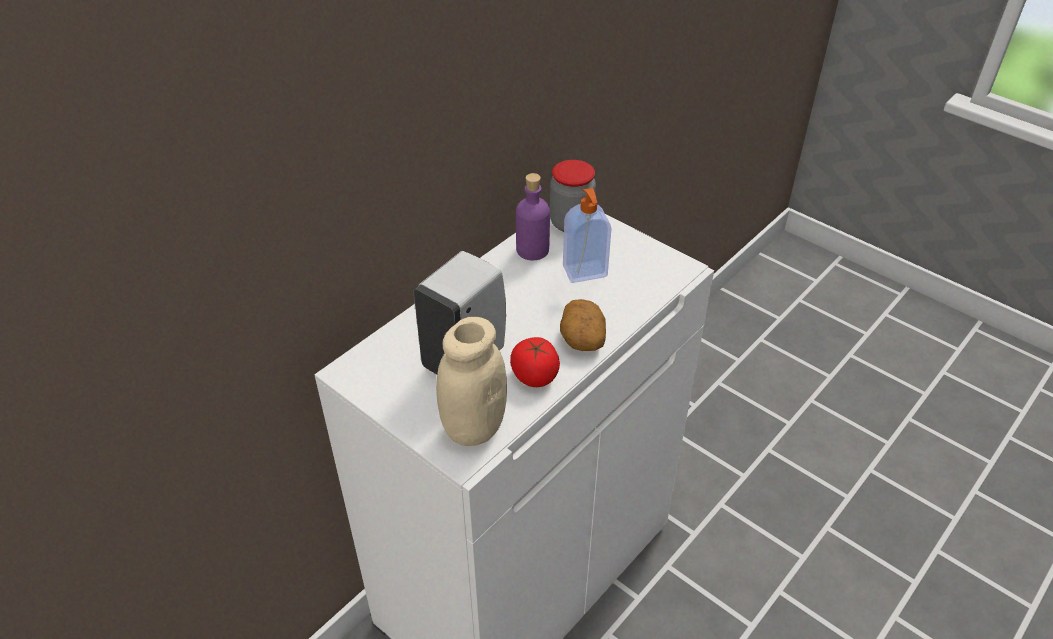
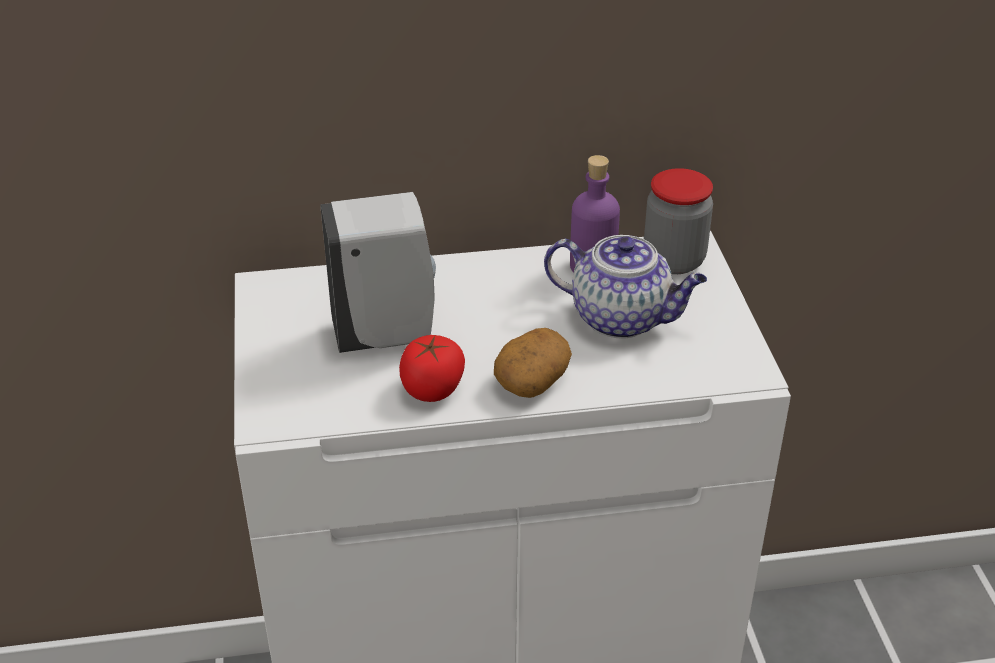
camera: 40 degrees right, 5 degrees down
(474, 427) = (311, 401): beige jar -> none
(585, 272) = (622, 318): soap dispenser -> teapot

